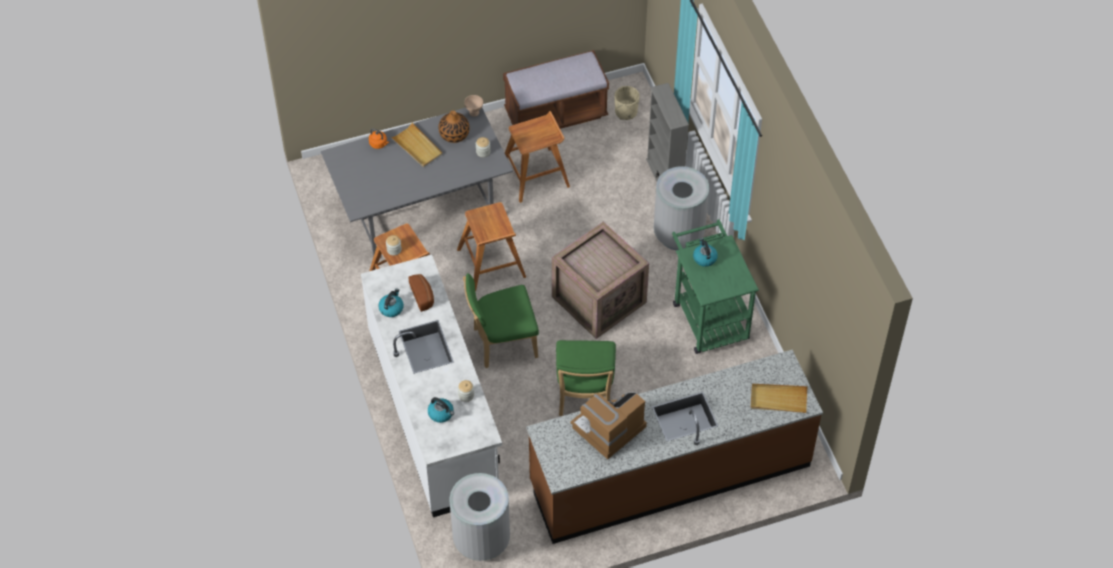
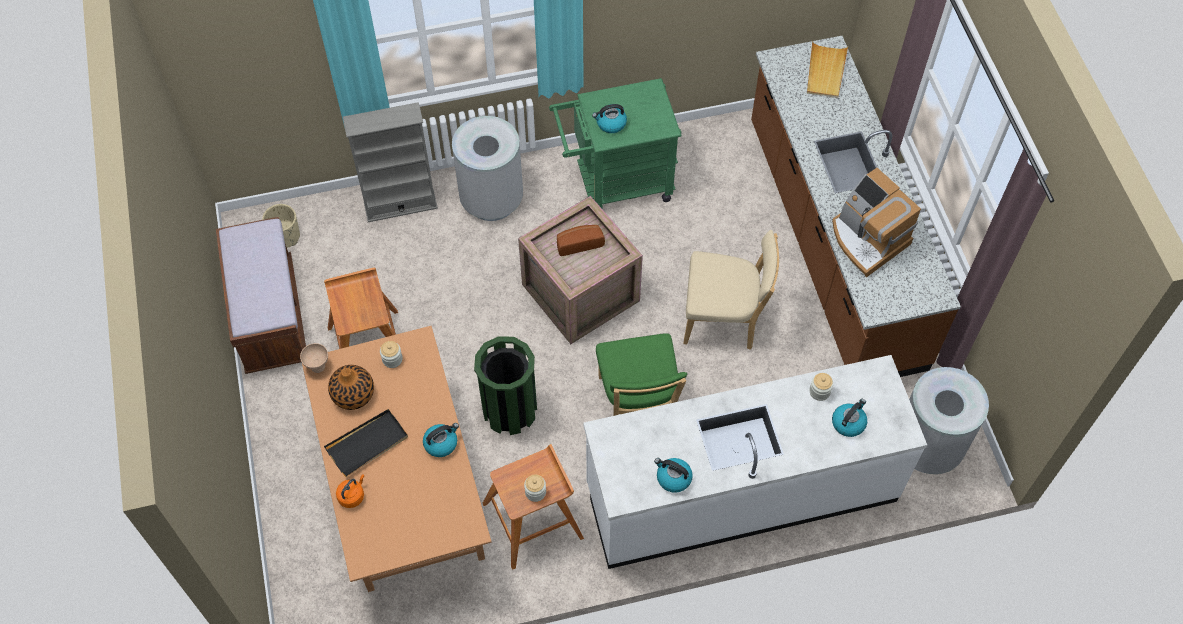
camera: 85 degrees left, 5 degrees up
(417, 147) = (367, 444): beige tray -> black tray
(420, 186) = (441, 443): none -> kettle
(421, 210) = (405, 493): grey dining table -> brown dining table
(423, 296) = (655, 436): bread -> bread (579, 243)
(491, 264) = (510, 410): brown stool -> green trash can
(584, 397) = (724, 320): green chair -> beige chair

